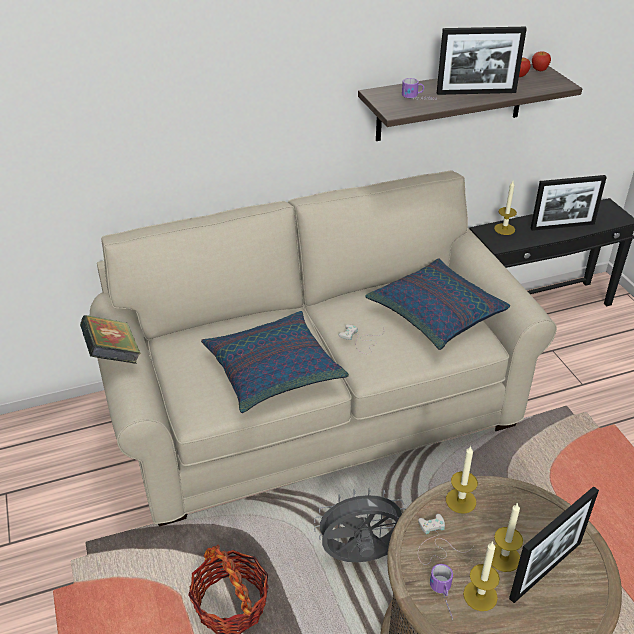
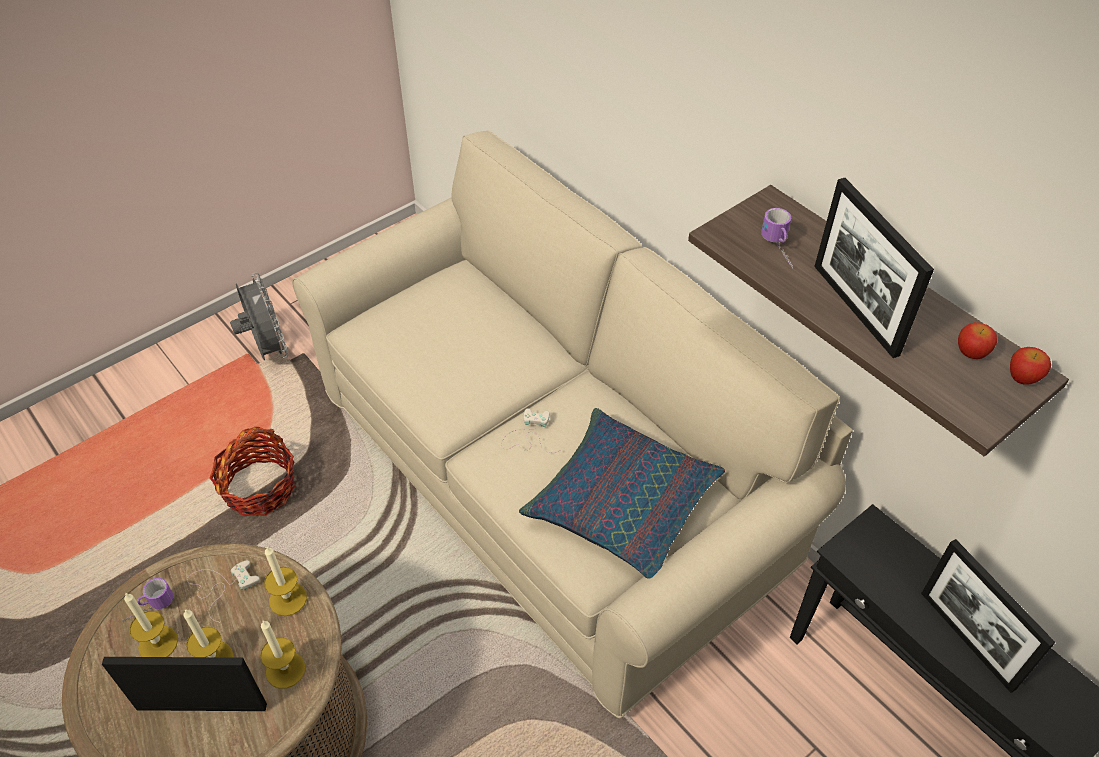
camera: 70 degrees right, 10 degrees up
(113, 355) = (385, 230): book -> none
(273, 371) = (441, 370): blue pillow -> none
(360, 557) = (344, 584): grey fan -> grey fan (267, 350)
(504, 229) = (898, 553): candle -> candle (285, 670)
(545, 570) = (202, 707): picture frame -> picture frame turned 150 degrees clockwise

